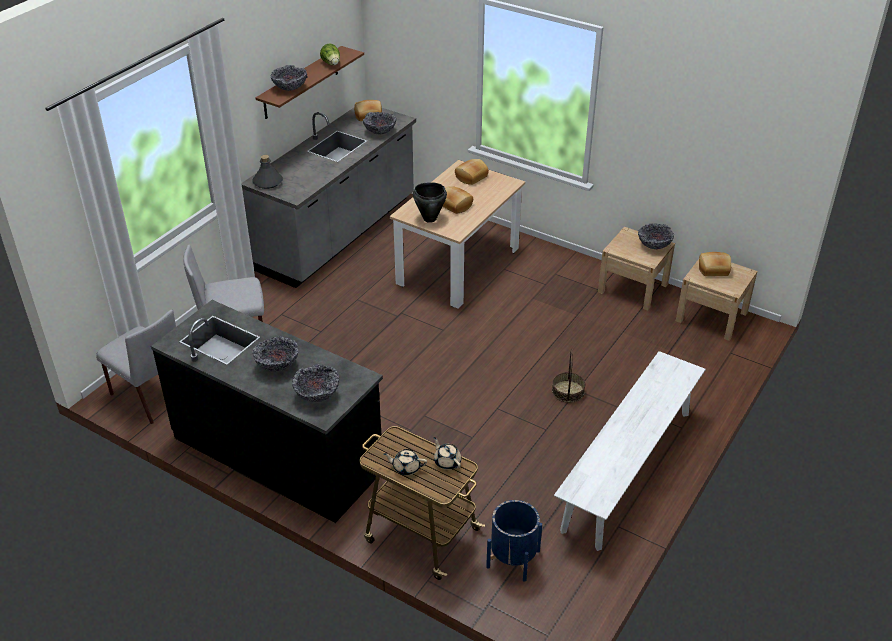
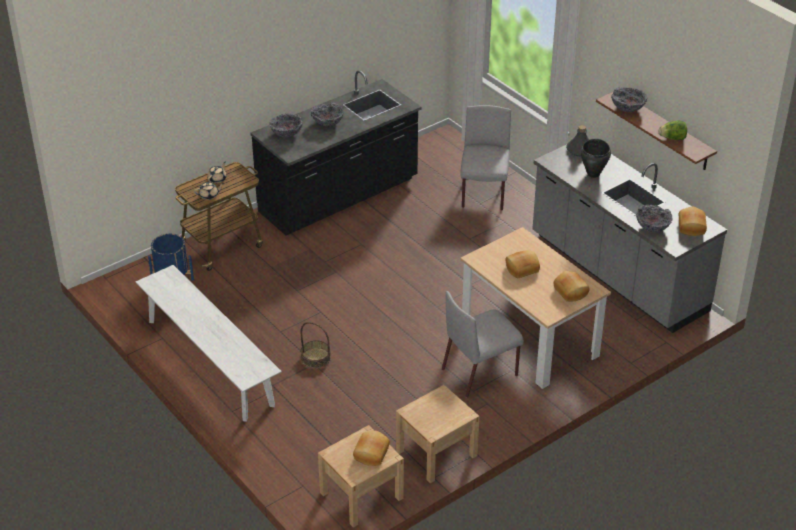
camera: 110 degrees right, 0 degrees up
(150, 395) = (435, 150): grey chair -> grey chair (480, 372)
(429, 218) = (506, 248): black cooking pot -> black cooking pot (593, 174)
(654, 245) = (434, 425): bowl -> none

